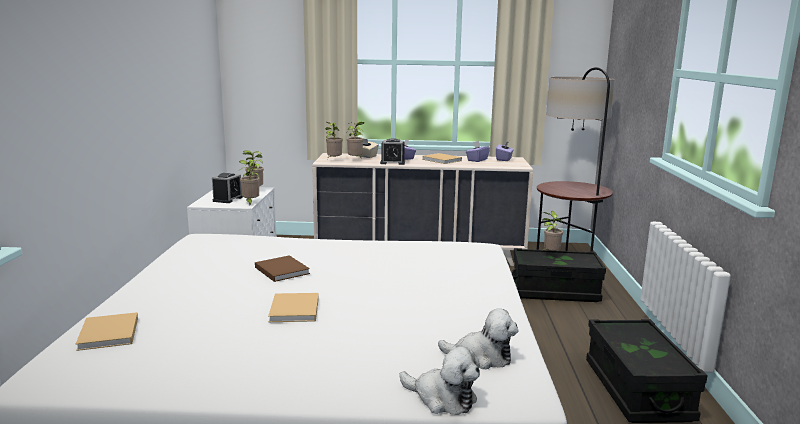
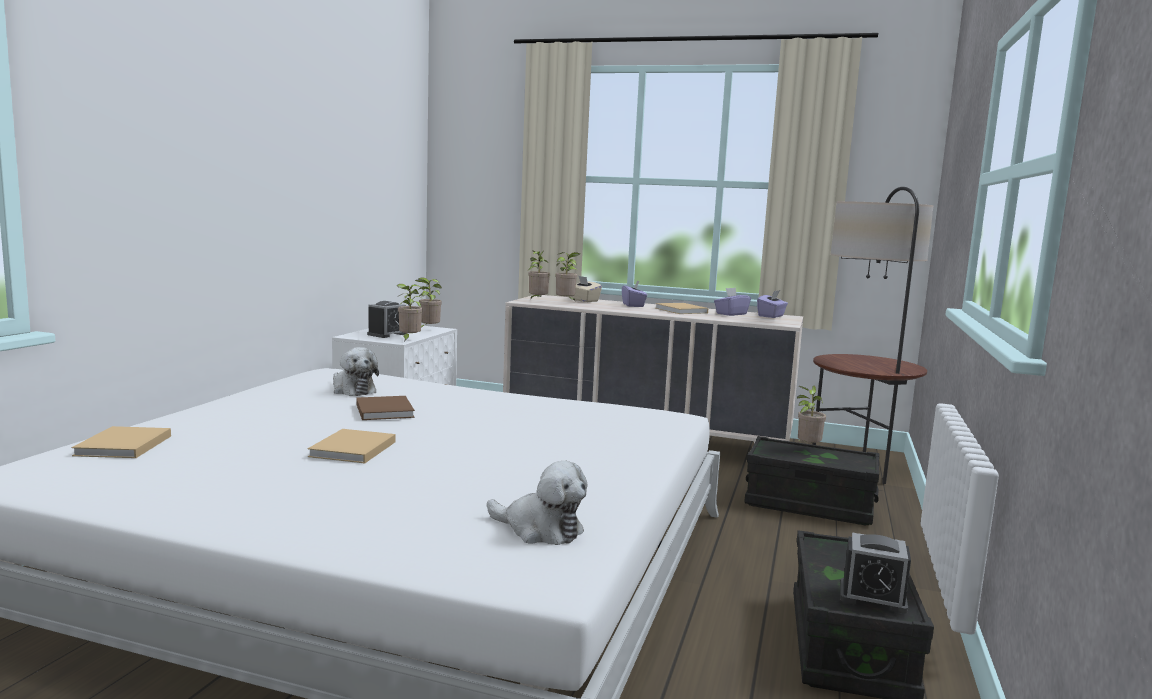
camera: 15 degrees right, 5 degrees down
(392, 162) = (610, 308): alarm clock -> alarm clock (872, 597)
(442, 398) = (434, 565): plush toy -> plush toy (352, 390)

